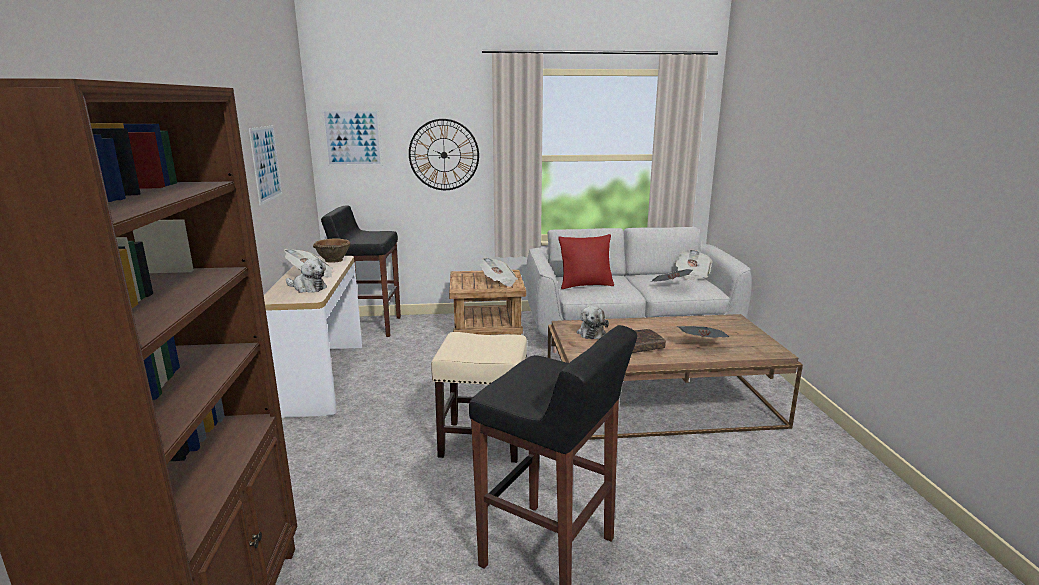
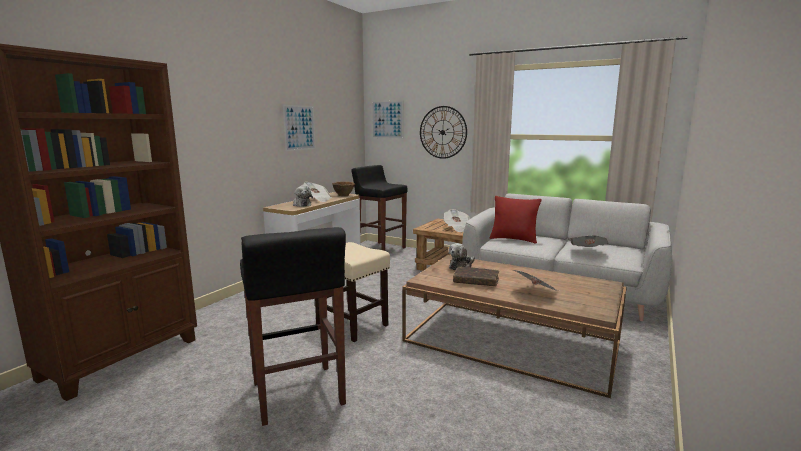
camera: 35 degrees right, 5 degrees down
(692, 275) = (627, 248): newspaper -> none

